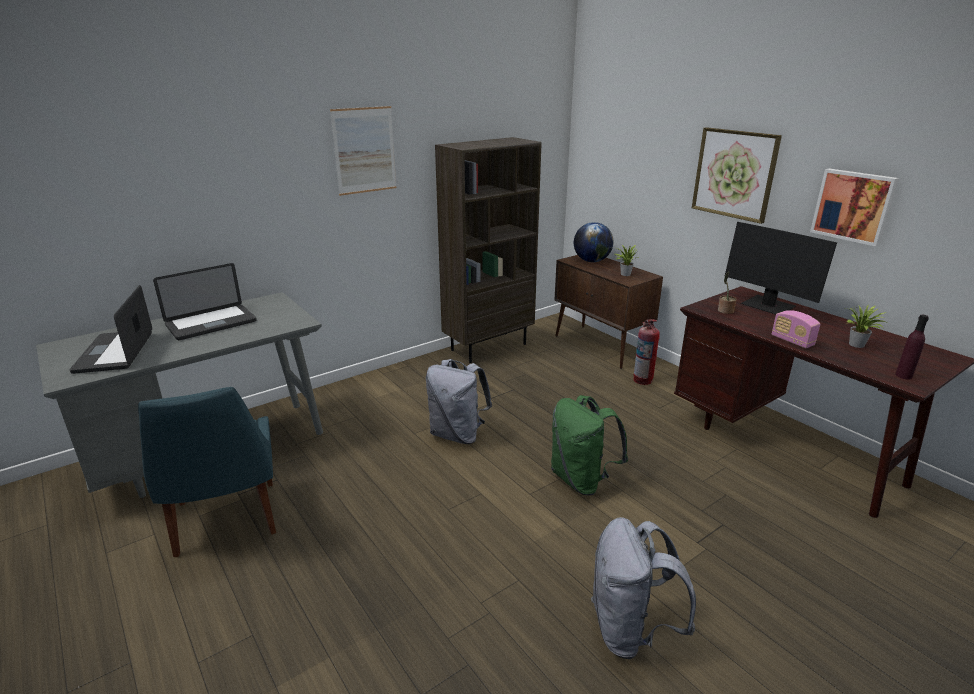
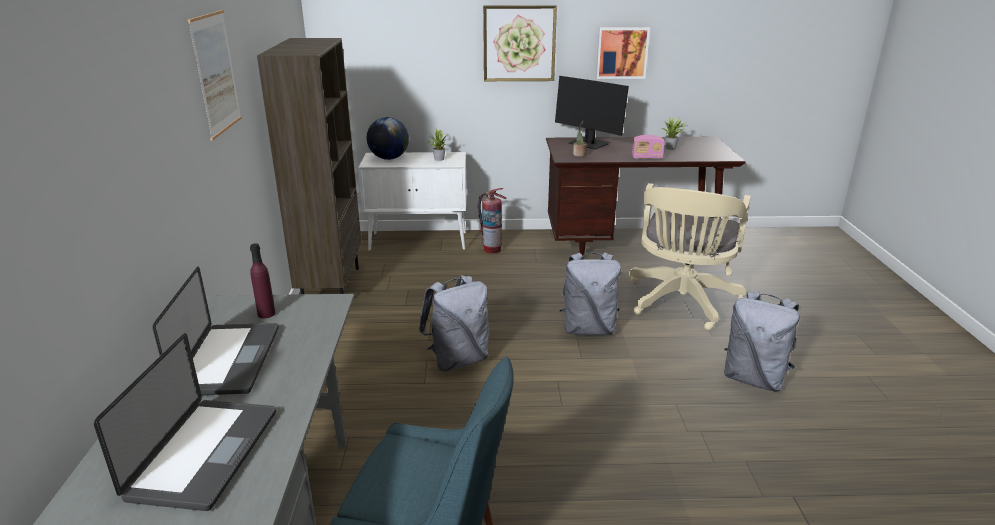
camera: 55 degrees left, 0 degrees up
(115, 352) = (205, 454): laptop -> laptop turned 105 degrees counterclockwise
(582, 480) = (588, 329): green backpack -> grey backpack
(601, 347) = (419, 241): brown cabinet -> white cabinet
(715, 523) = (681, 303): none -> beige office chair
(768, 306) = (589, 144): monitor -> monitor turned 45 degrees clockwise
(903, 375) = (718, 154): purple bottle -> purple bottle (266, 314)

